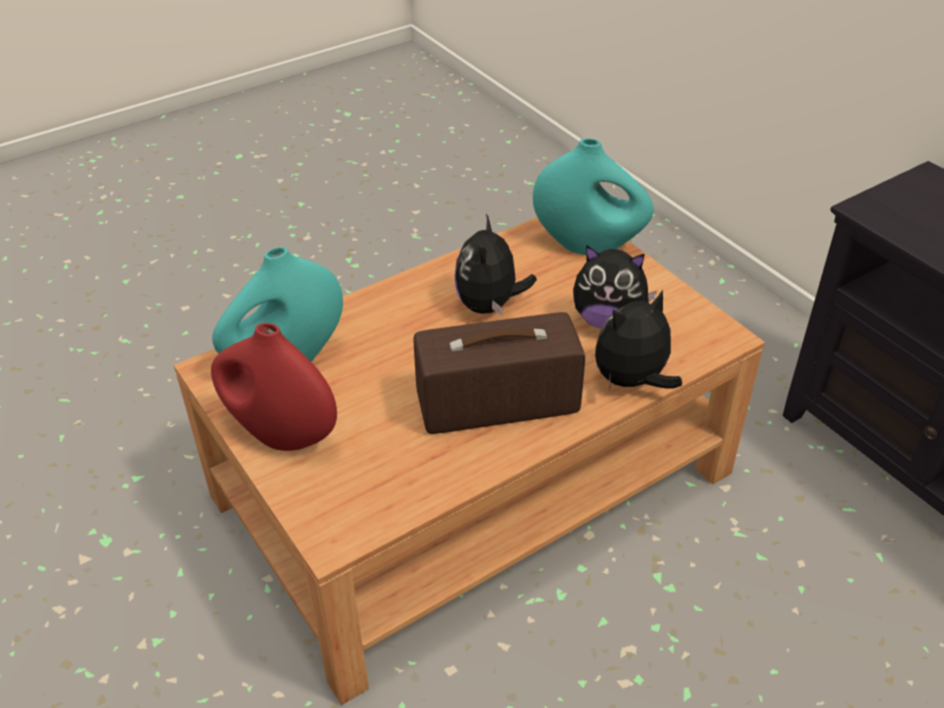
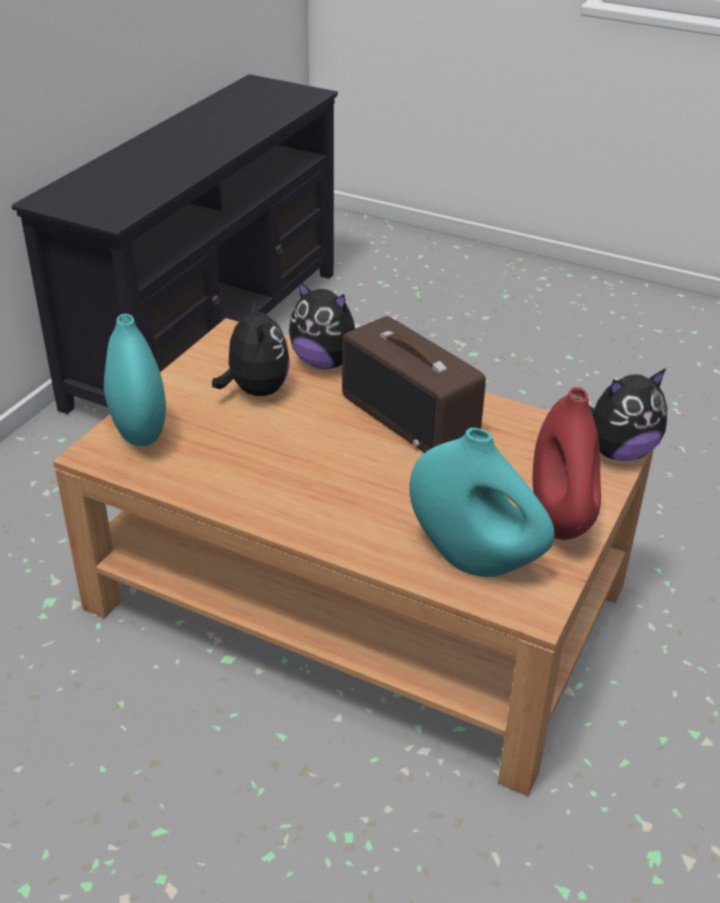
camera: 120 degrees left, 5 degrees down
(490, 305) = (284, 460): plush toy -> plush toy (619, 452)

